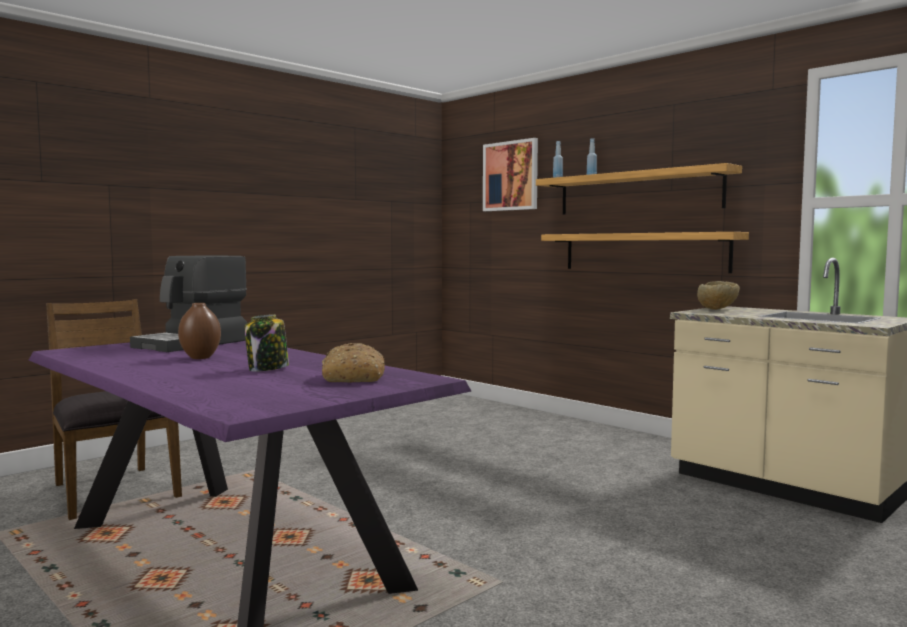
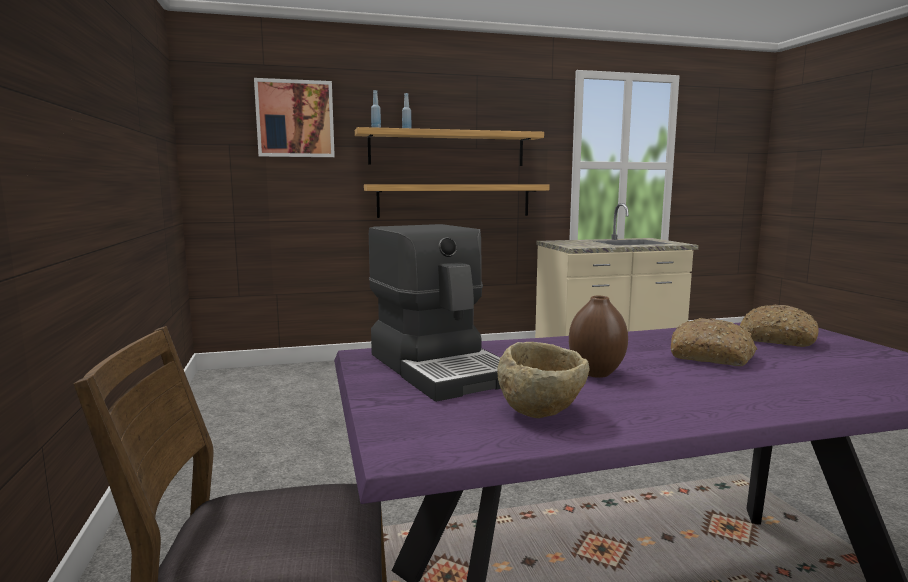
camera: 60 degrees left, 5 degrees up
(268, 369) = (712, 356): jar -> bread
(717, 309) = (564, 243): beige bowl -> beige bowl (542, 412)

